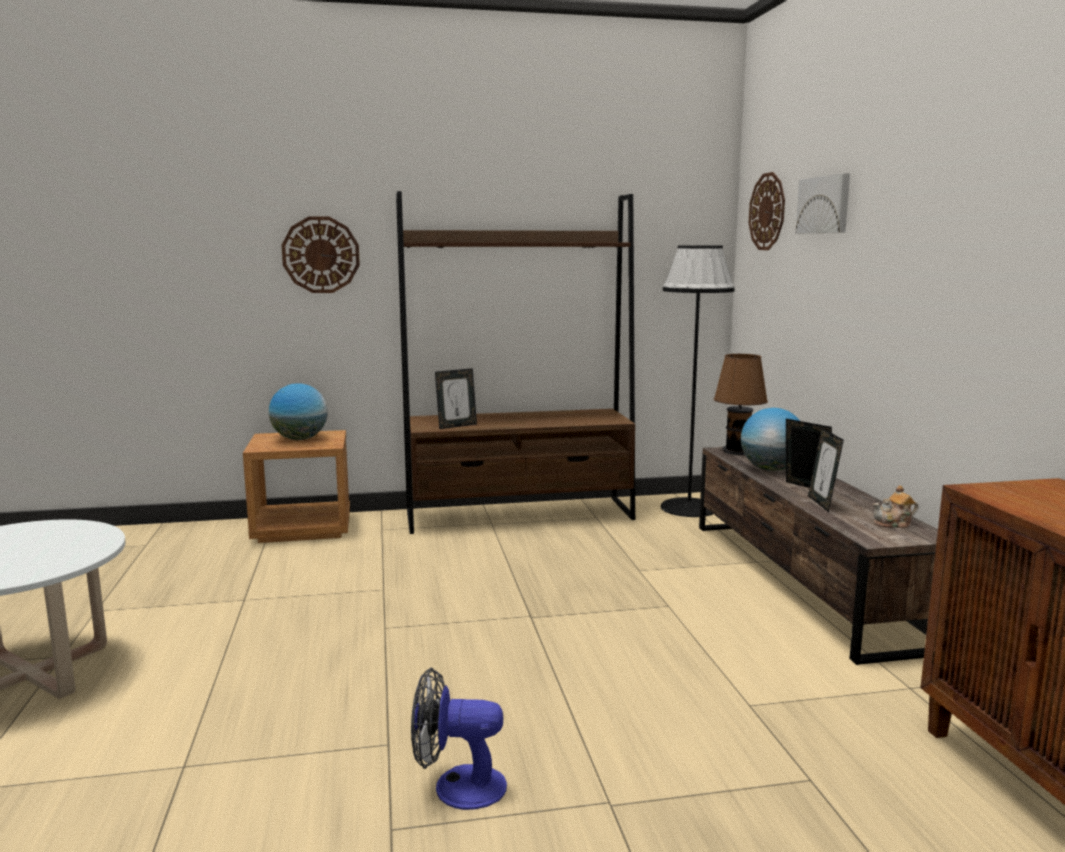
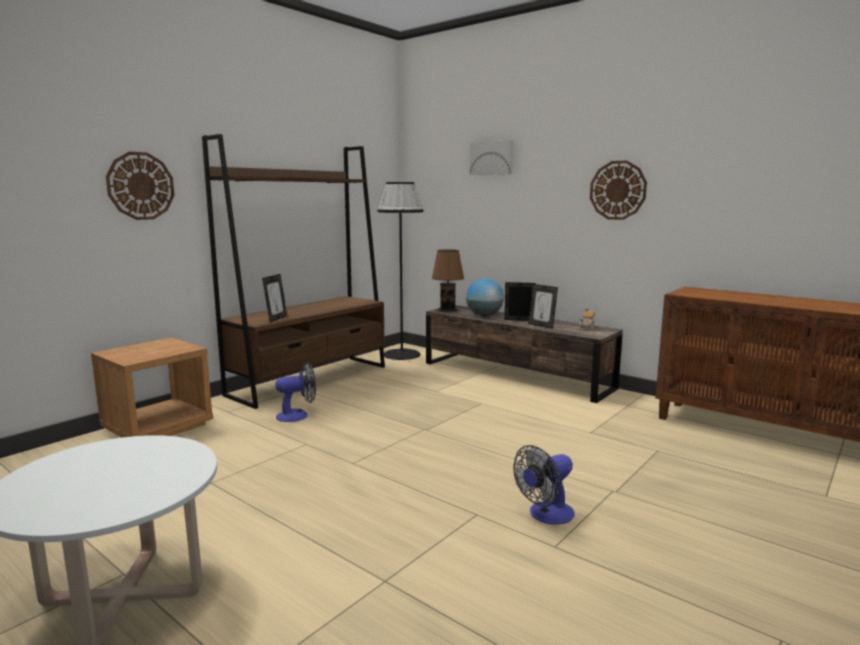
camera: 40 degrees left, 0 degrees up
(300, 439) = (150, 349): globe -> none
(434, 554) = (298, 415): none -> fan
(767, 211) = (435, 161): wall clock -> wall clock (618, 190)

